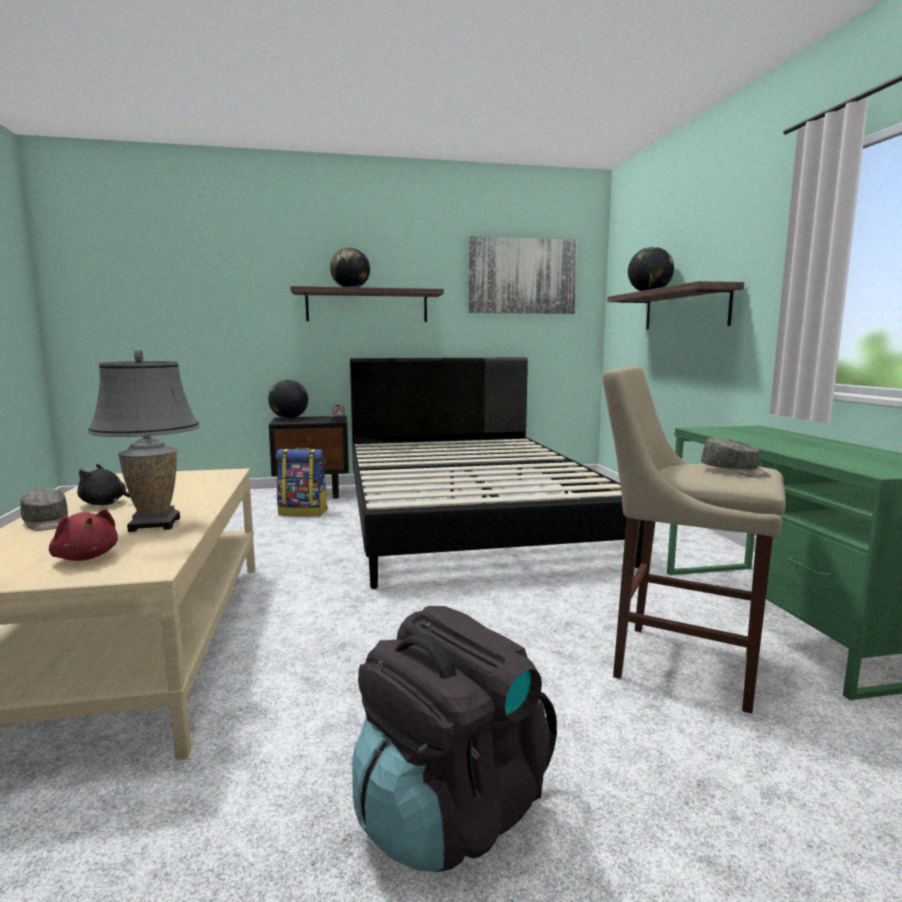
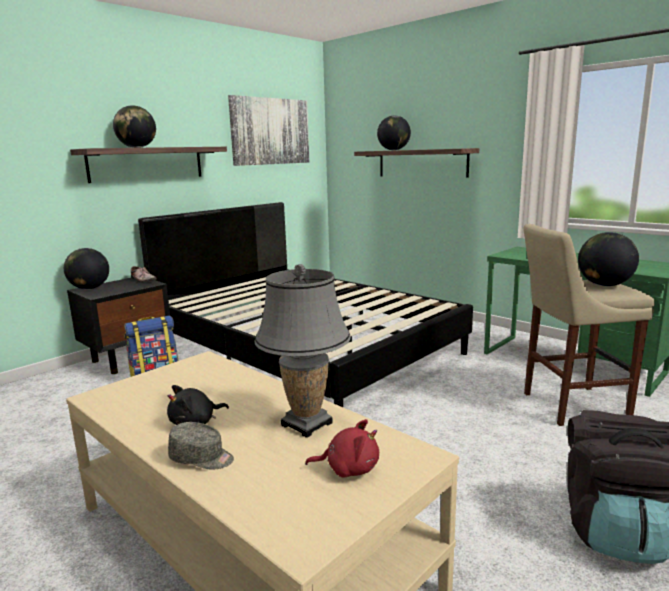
camera: 35 degrees left, 5 degrees up
(734, 471) = (604, 285): grey cap -> globe

